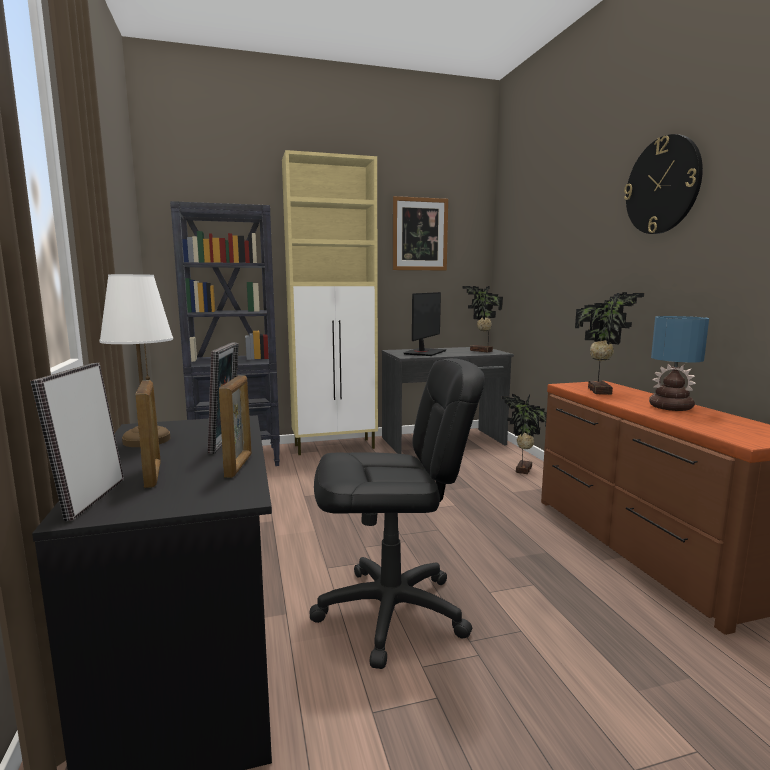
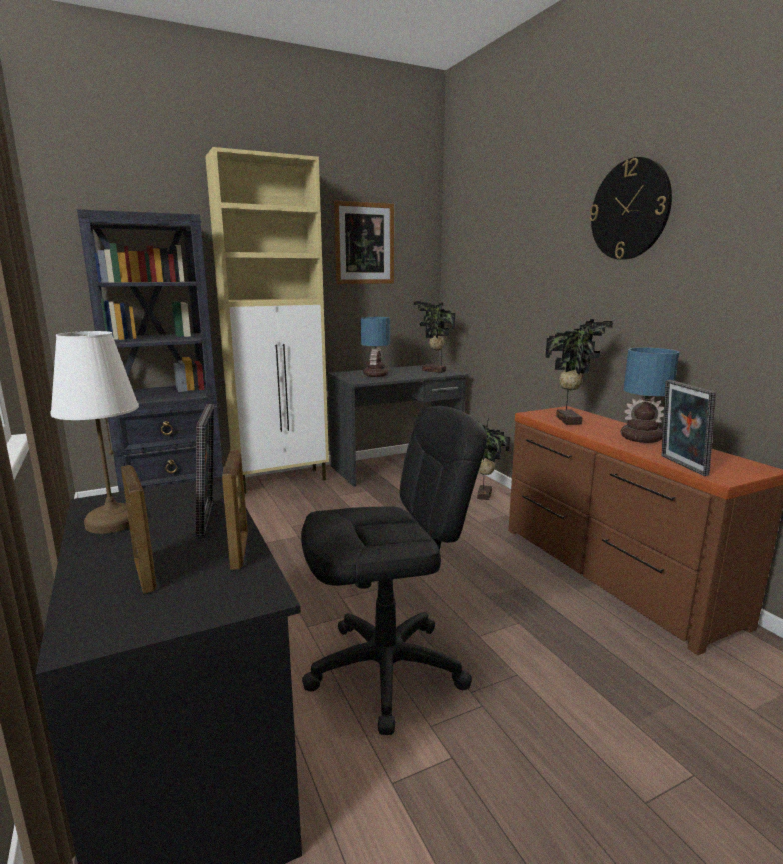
camera: 10 degrees left, 5 degrees up
(90, 499) = (84, 616): picture frame -> picture frame (680, 465)
(424, 352) = (375, 375): monitor -> table lamp

